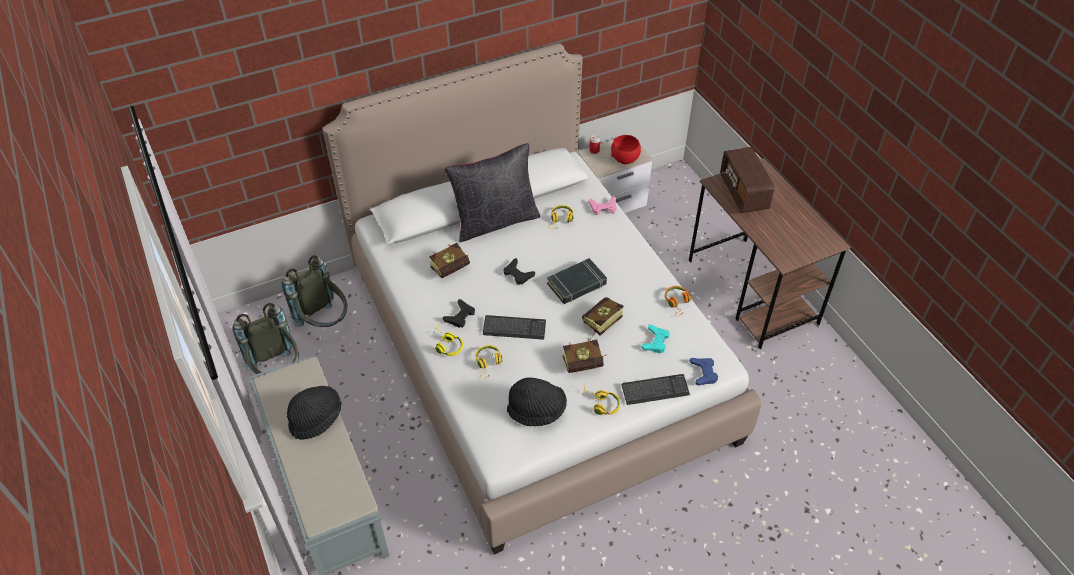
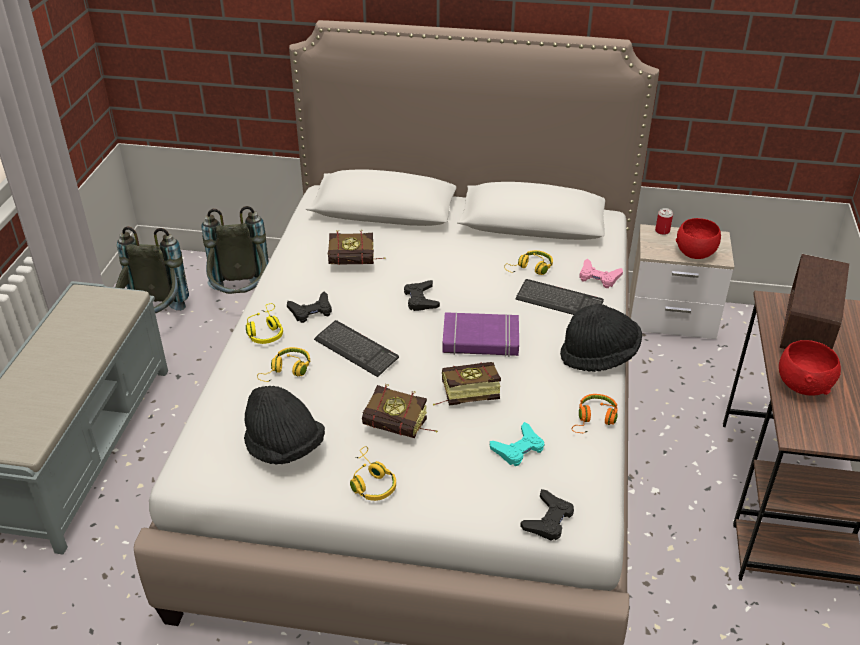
camera: 35 degrees right, 10 degrees down
(316, 419) = (82, 347): black hat -> black hat (599, 355)
(495, 221) = (452, 240): black pillow -> none
(577, 284) = (480, 340): black book -> purple book
(655, 390) = (457, 504): keyboard -> keyboard (559, 301)
(703, 373) = (548, 520): blue game controller -> black game controller
(766, 231) = (803, 385): none -> red bowl

